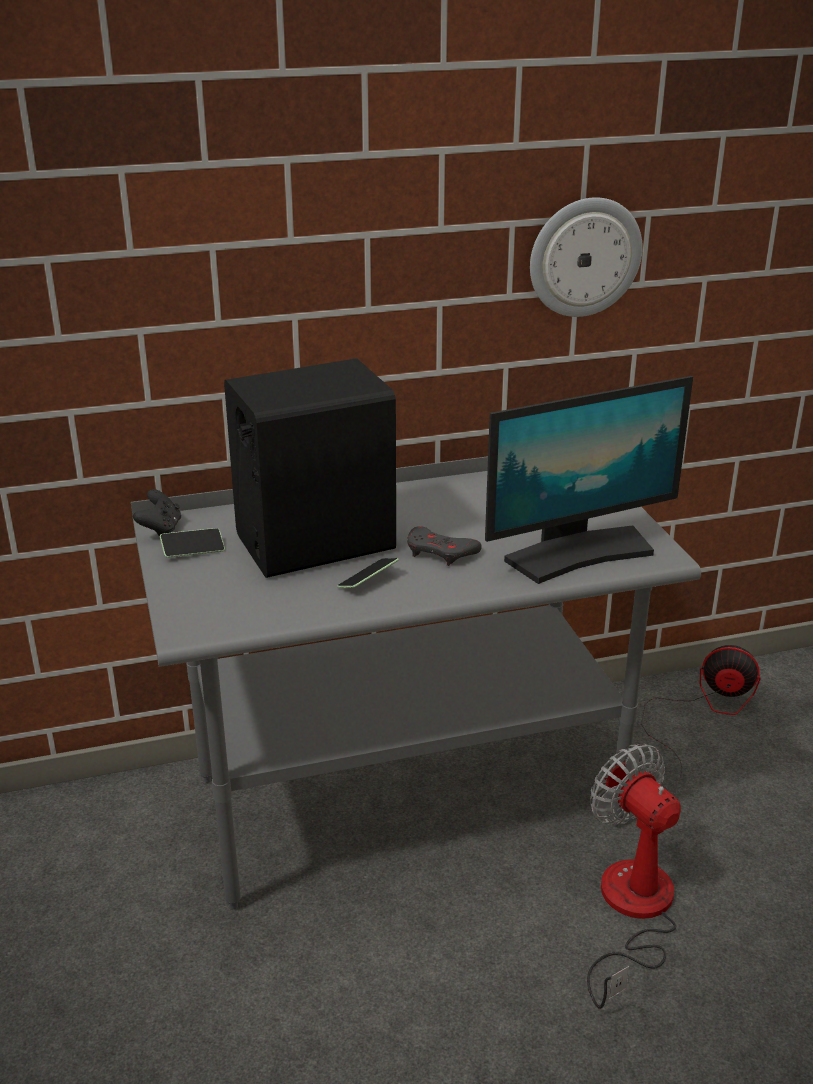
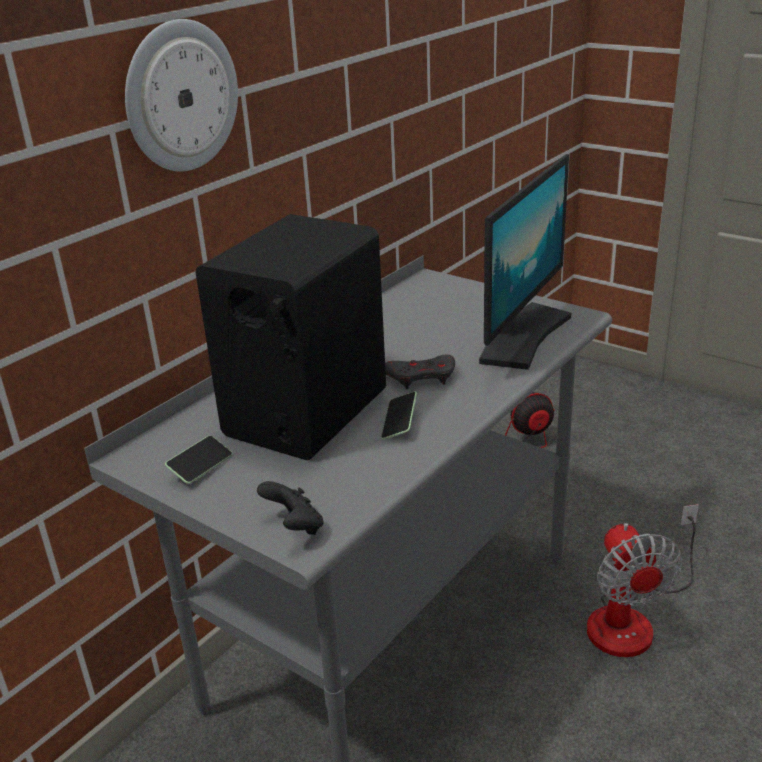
camera: 35 degrees left, 0 degrees up
(160, 529) = (138, 463): black game controller -> black game controller (295, 527)
(584, 257) = (397, 85): wall clock -> wall clock (180, 96)
(631, 911) = (632, 618): fan -> fan turned 120 degrees counterclockwise

